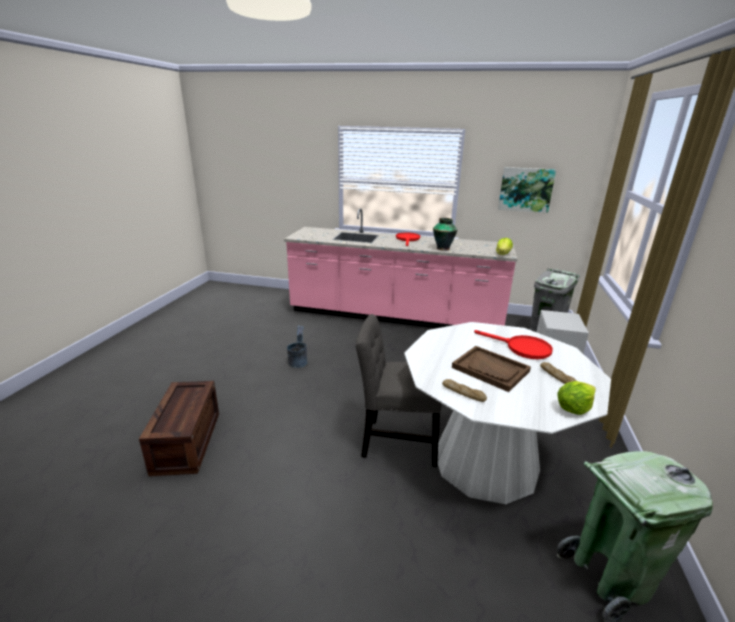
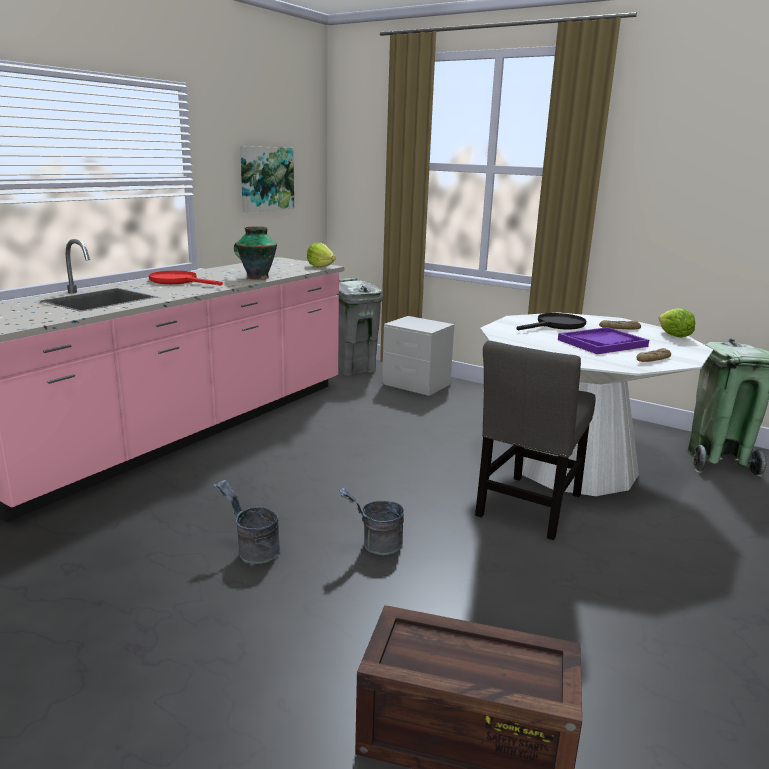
camera: 70 degrees left, 5 degrees down
(319, 392) = (375, 546): none -> grey bucket
(490, 369) = (602, 343): brown tray -> purple tray
(522, 348) = (556, 325): red frying pan -> black frying pan

